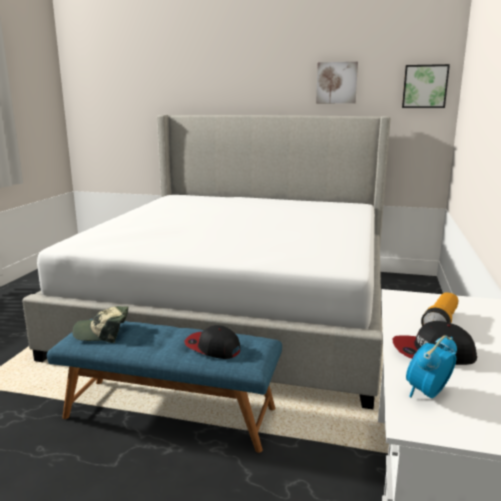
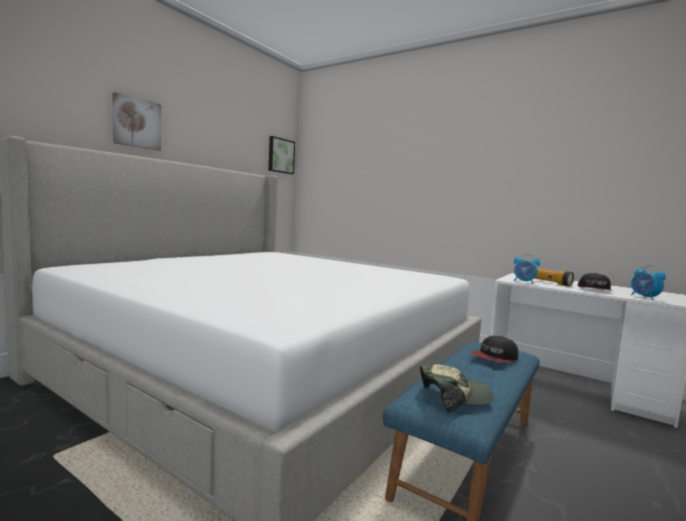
camera: 70 degrees left, 10 degrees down
(102, 332) = (454, 397): cap -> cap turned 120 degrees counterclockwise
(336, 83) = (224, 139): picture -> picture (136, 123)
(405, 305) = (524, 282): none -> alarm clock

